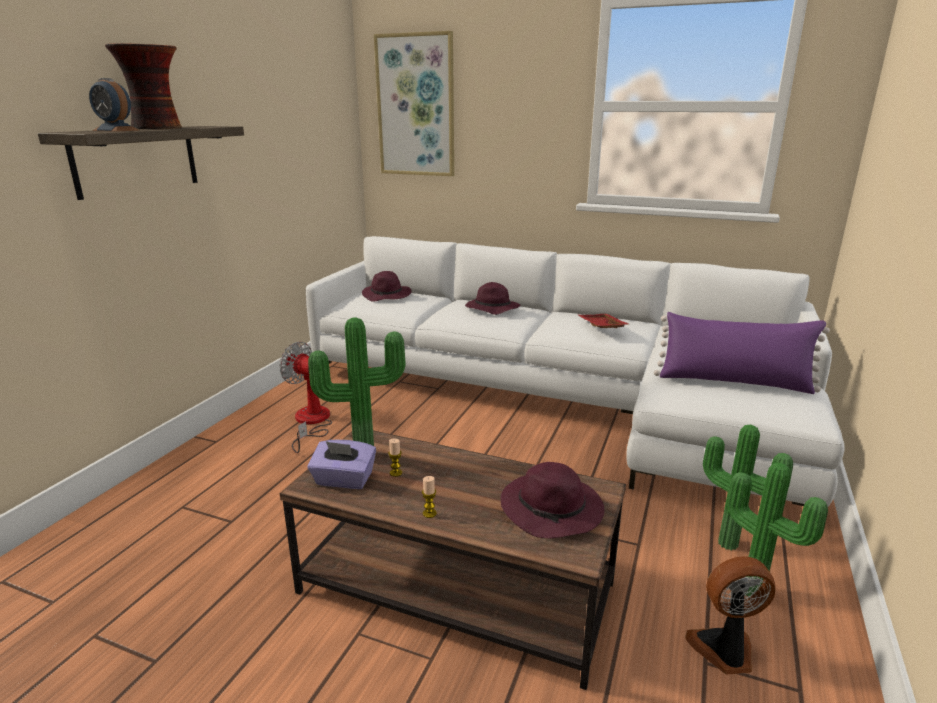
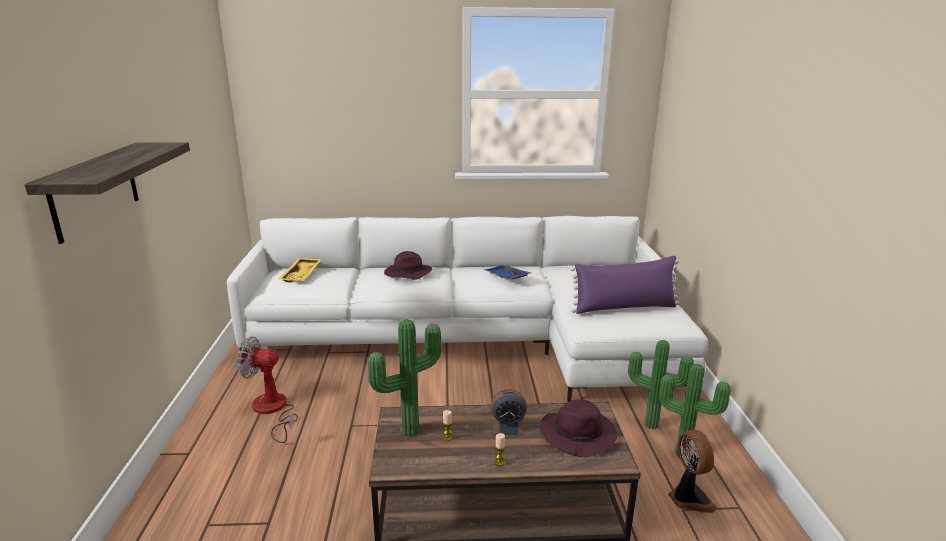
camera: 25 degrees left, 0 degrees up
(116, 130) = (100, 169): alarm clock -> alarm clock (508, 427)
(156, 128) = (121, 158): vase -> none
(343, 480) = (412, 455): purple tissue box -> none
(387, 296) = (302, 275): purple hat -> yellow tray
(416, 106) = (295, 93): picture -> none
(600, 327) = (506, 278): red tray -> blue tray
(724, 651) = (689, 498): fan -> fan turned 105 degrees clockwise

